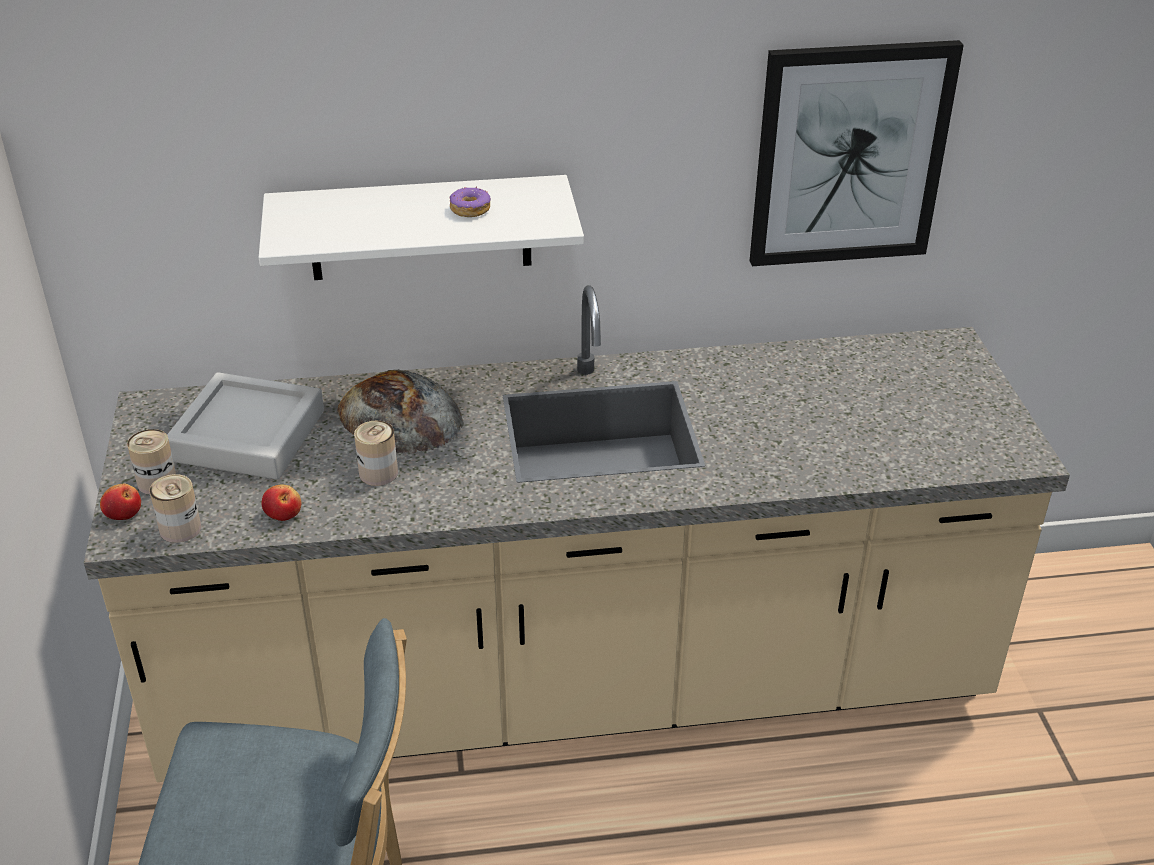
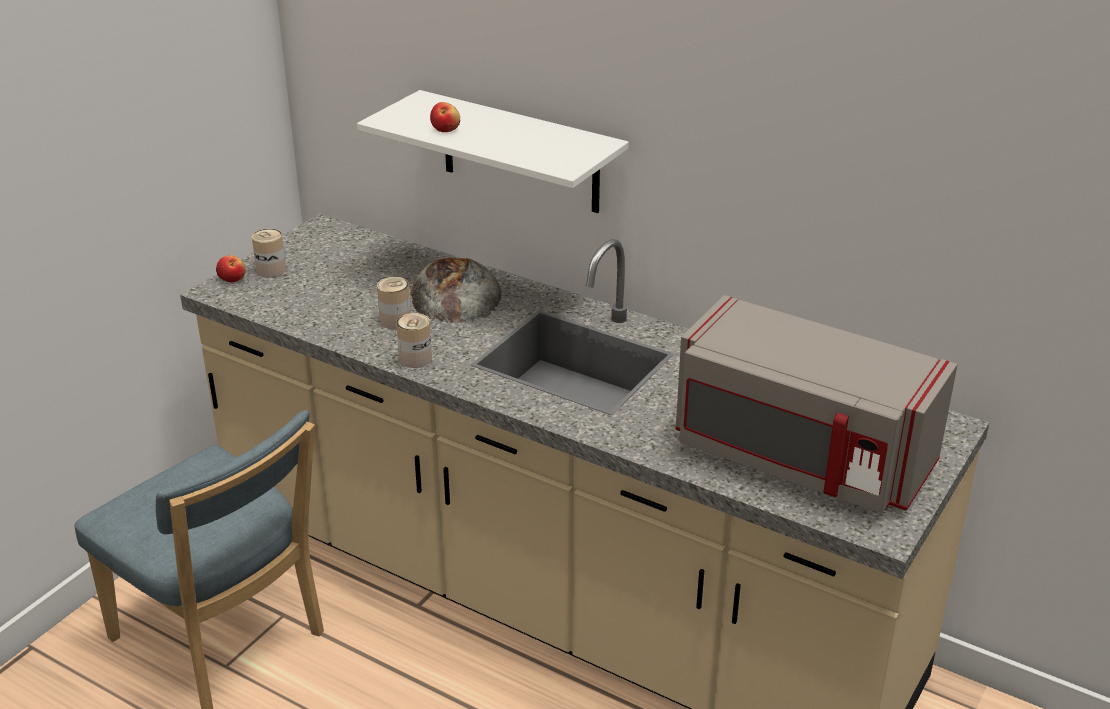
camera: 40 degrees right, 5 degrees down
(180, 529) = (248, 300): can -> can (415, 358)
(248, 435) = (353, 267): grey tray -> none
(283, 513) = (311, 318): apple -> apple (446, 129)
(470, 209) = (525, 139): donut -> none
(849, 155) = (872, 199): picture -> none
(893, 426) = (799, 457): none -> grey microwave

